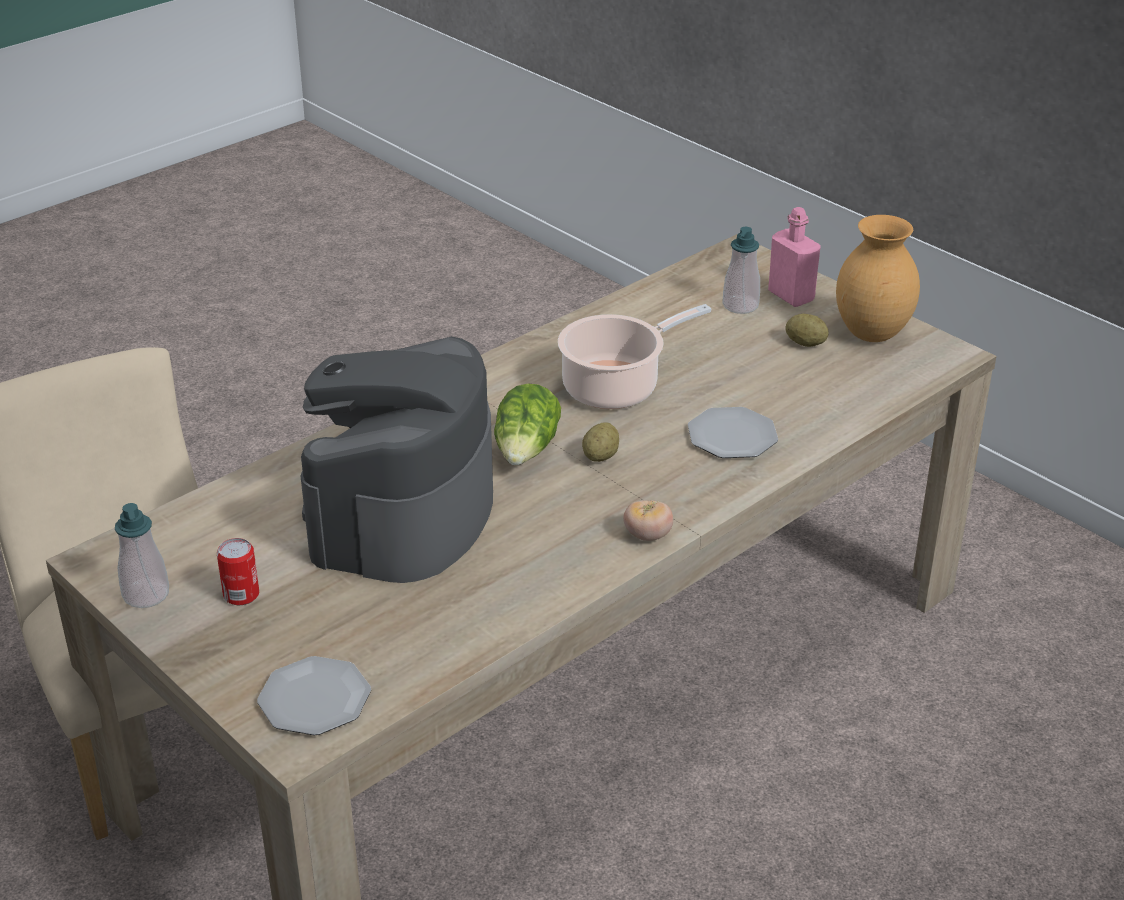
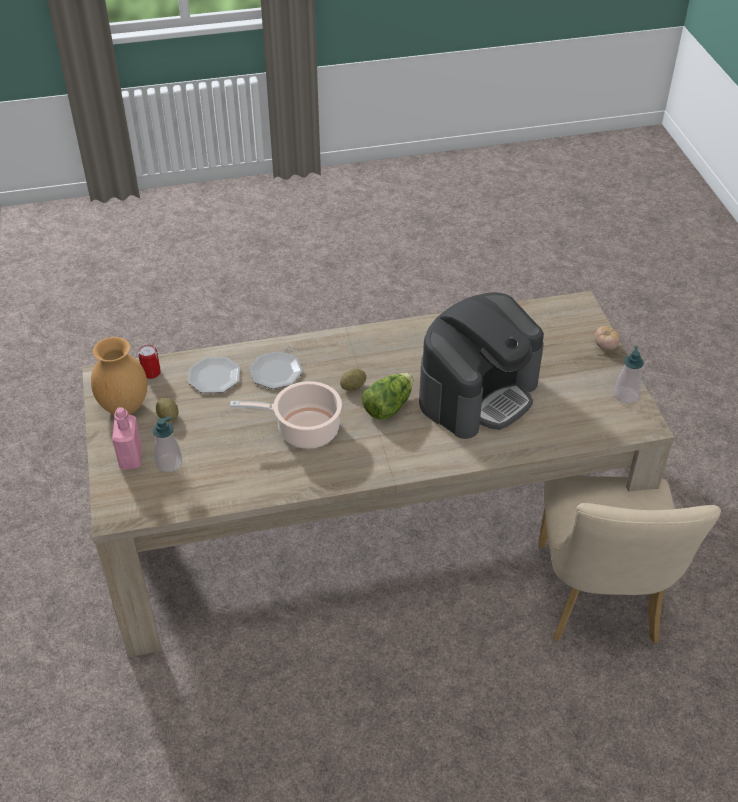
camera: 150 degrees left, 10 degrees up
(241, 594) = (579, 378): can -> can (151, 373)
(313, 699) = (565, 318): plate -> plate (214, 377)
(647, 535) = (369, 335): tomato -> tomato (605, 346)

